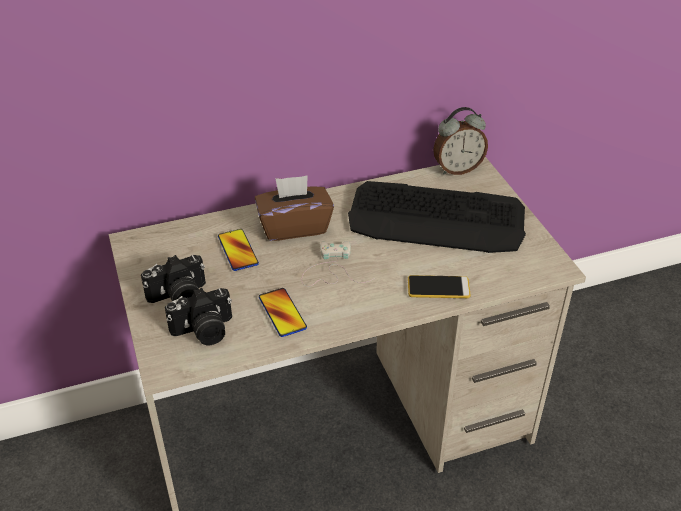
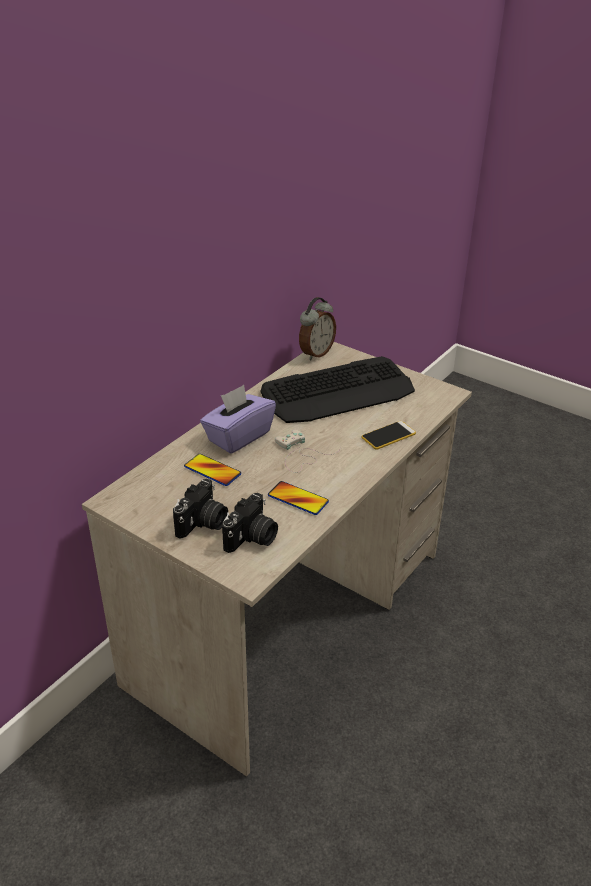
camera: 35 degrees left, 5 degrees down
(294, 226) = (238, 436): brown tissue box -> purple tissue box

